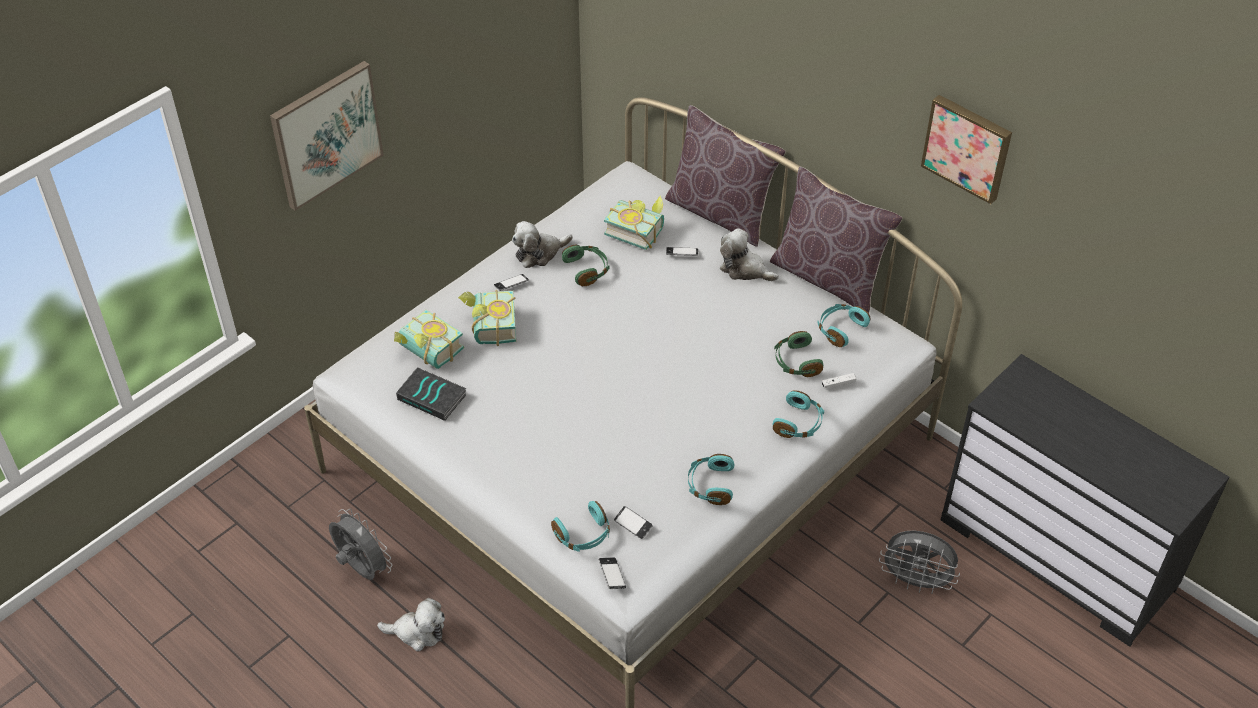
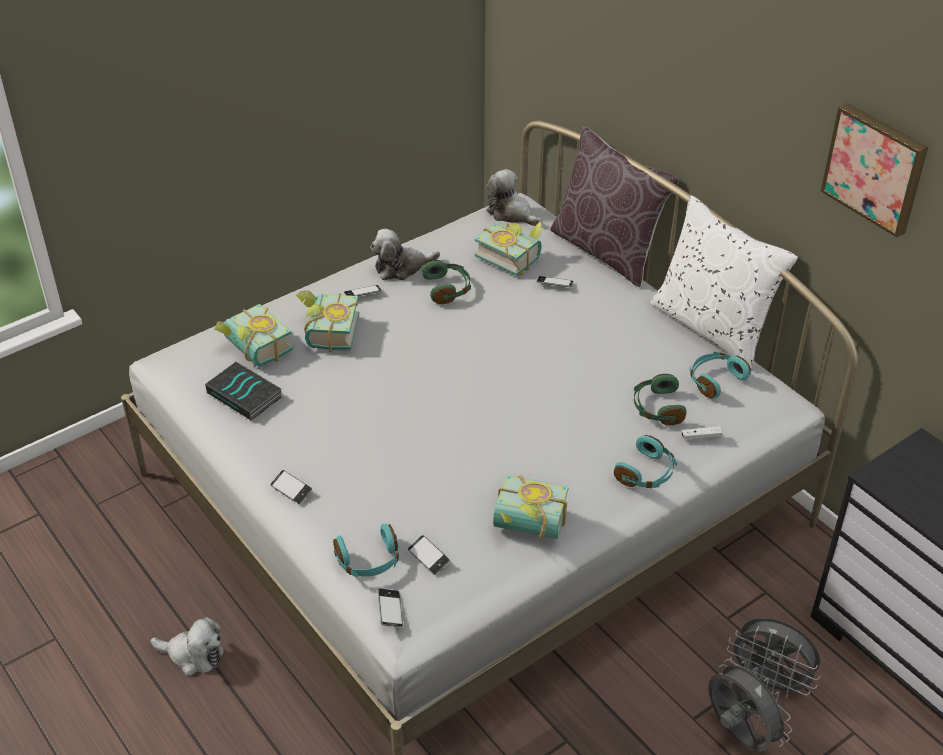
camera: 10 degrees right, 5 degrees down
(326, 134) = (176, 102): picture -> none
(361, 569) = (153, 579): grey fan -> grey fan (738, 735)
(498, 480) = (291, 489): none -> phone
(710, 485) = (528, 526): turquoise headphones -> book
(744, 269) = (620, 307): plush toy -> plush toy (511, 213)
(828, 278) = (712, 327): brown pillow -> white pillow

